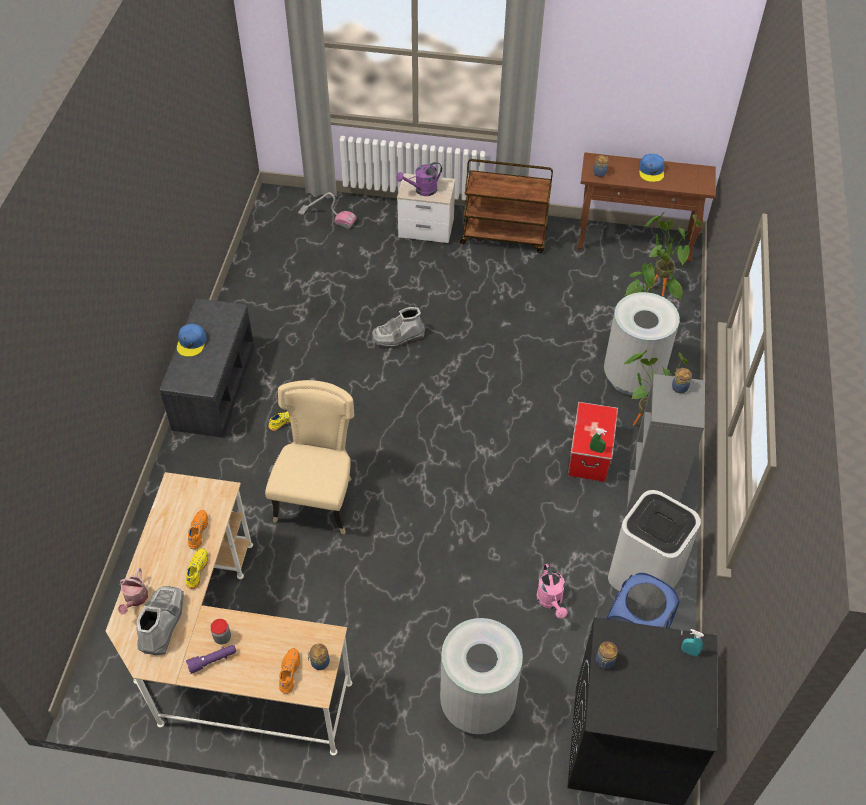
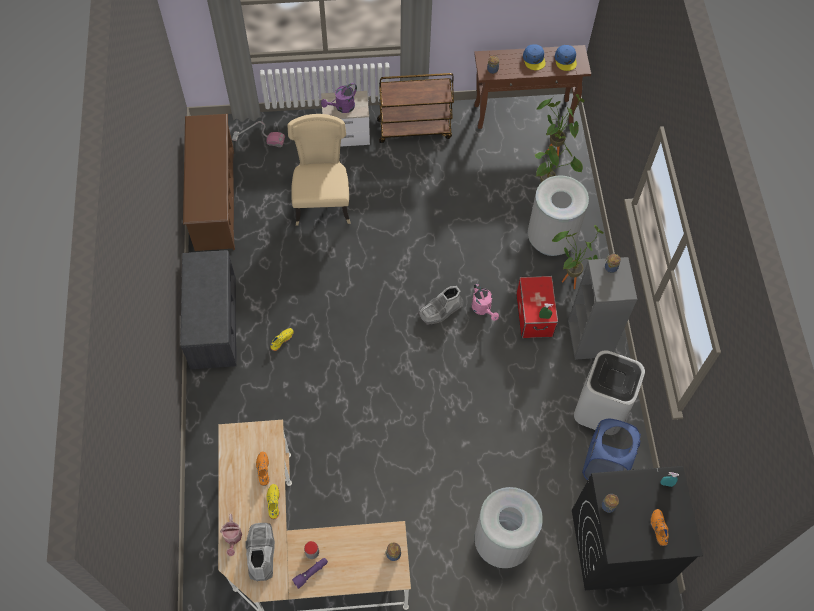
camera: 15 degrees left, 10 degrees up
(192, 342) = (193, 296): blue cap -> blue cap (565, 60)
(259, 266) = (214, 200): none -> brown shoe rack
(288, 672) = (372, 568): orange shoe -> orange shoe (658, 528)
(318, 498) = (331, 402): beige chair -> beige chair (323, 202)
(398, 337) = (353, 242): grey boot -> grey boot (440, 311)
(551, 601) = (536, 446): pink watering can -> pink watering can (483, 309)

